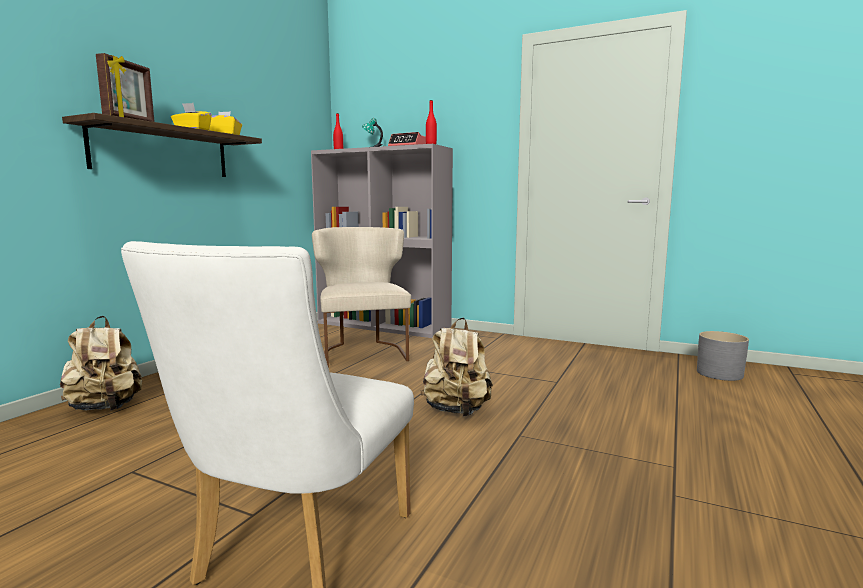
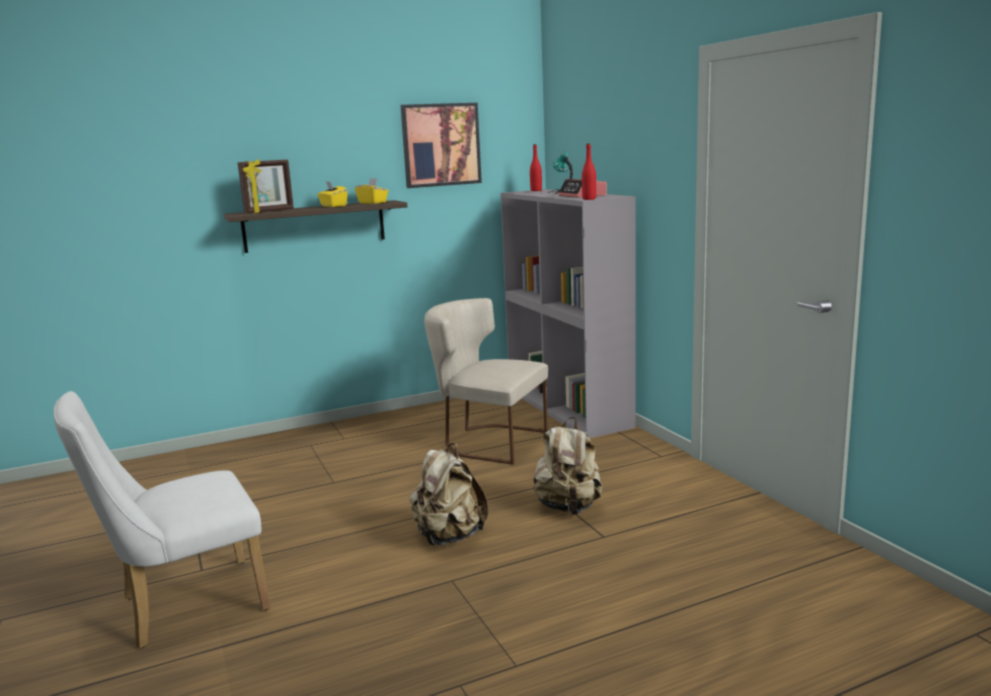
camera: 40 degrees right, 5 degrees up
(106, 408) = (241, 454): beige backpack -> beige backpack (568, 507)
(267, 98) = (441, 145): none -> picture
(363, 352) = (488, 442): beige chair -> beige chair turned 90 degrees counterclockwise
(720, 373) = (845, 594): grey planter -> none

